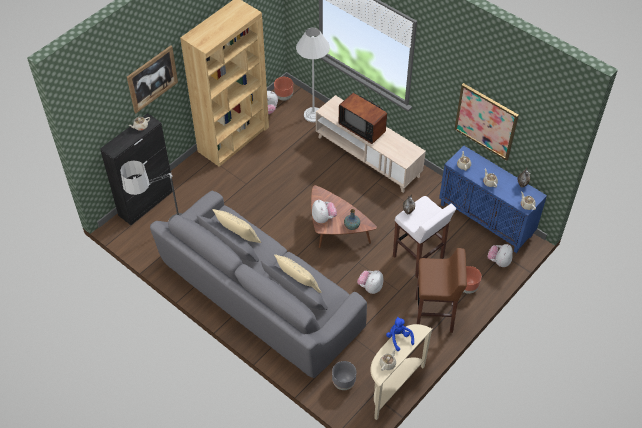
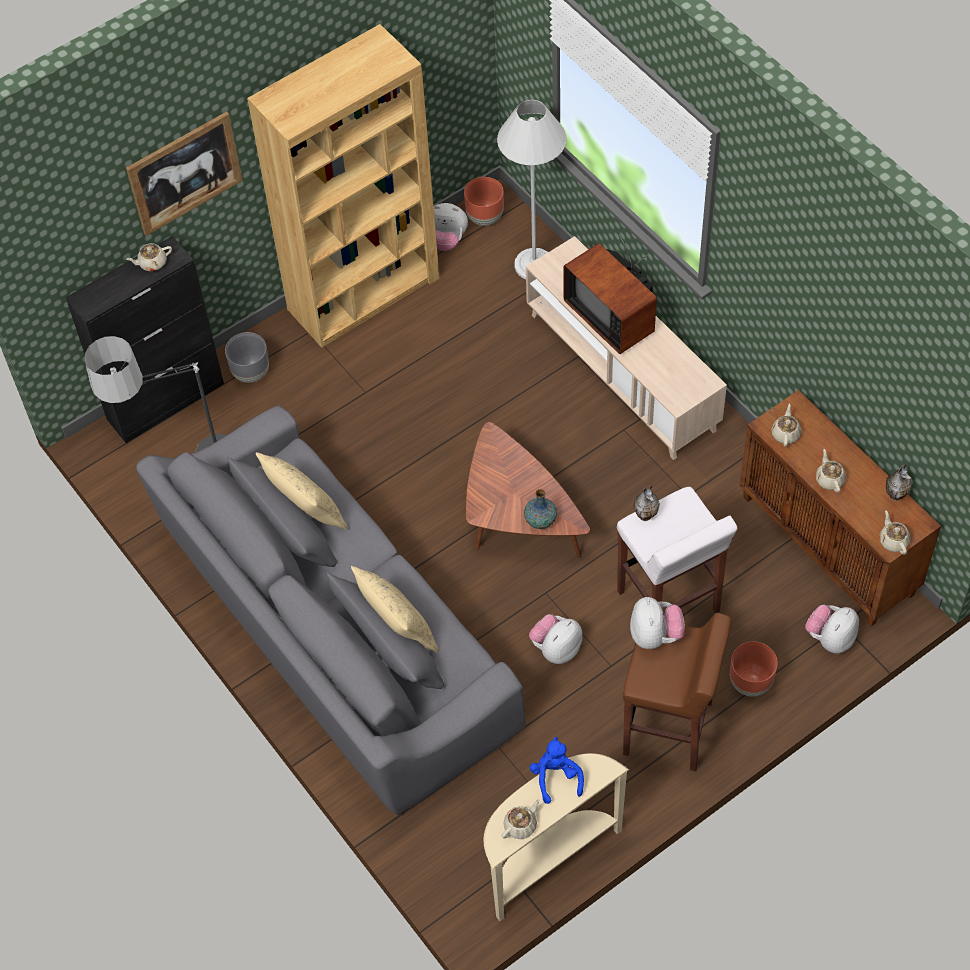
camera: 15 degrees right, 5 degrees up
(323, 218) = (489, 494): plush toy -> plush toy (655, 635)
(343, 383) = (454, 834): grey planter -> grey planter (251, 372)
(486, 121) = (837, 355): picture -> none
(486, 220) = (829, 545): blue cabinet -> brown cabinet

